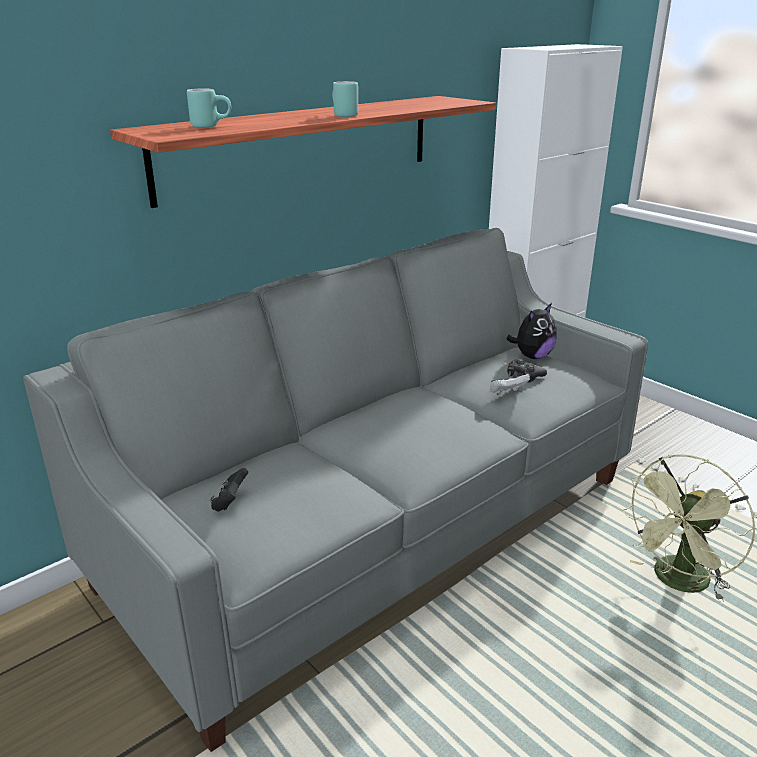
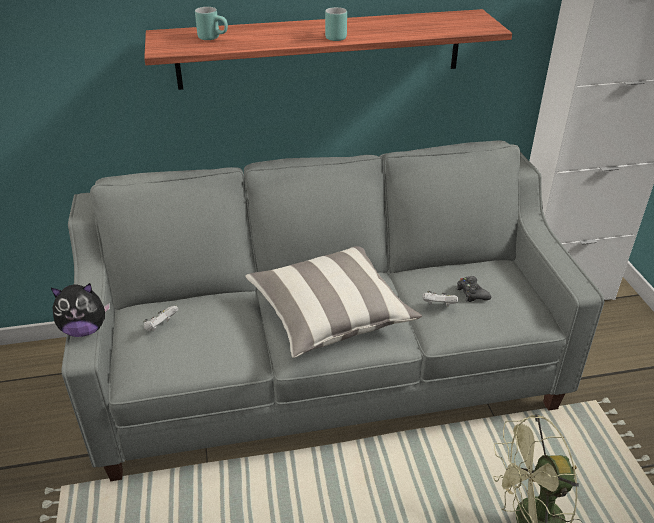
camera: 30 degrees right, 10 degrees up
(230, 502) = (161, 326): black game controller -> white game controller
(411, 431) = (330, 314): none -> pillow
(532, 356) = (504, 275): plush toy -> plush toy (85, 329)

